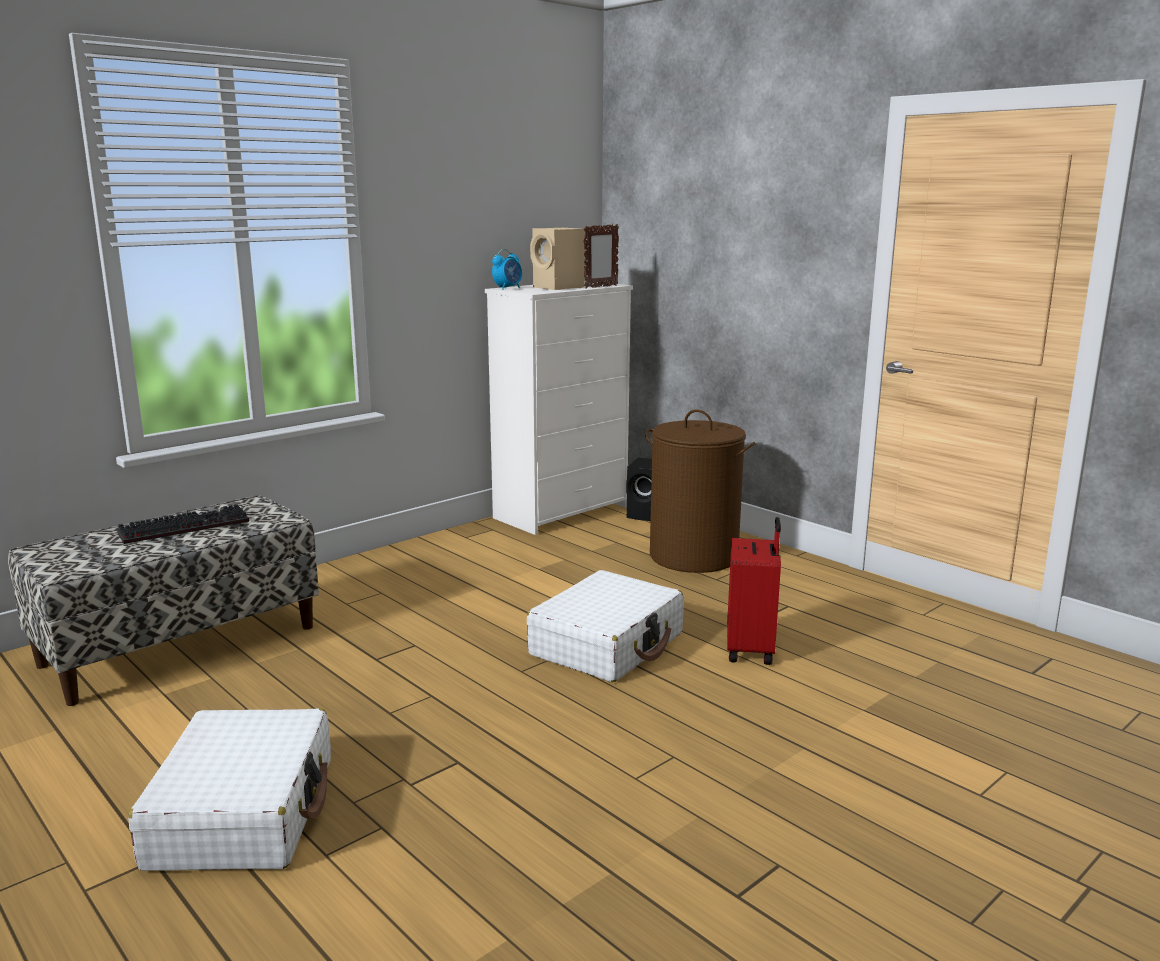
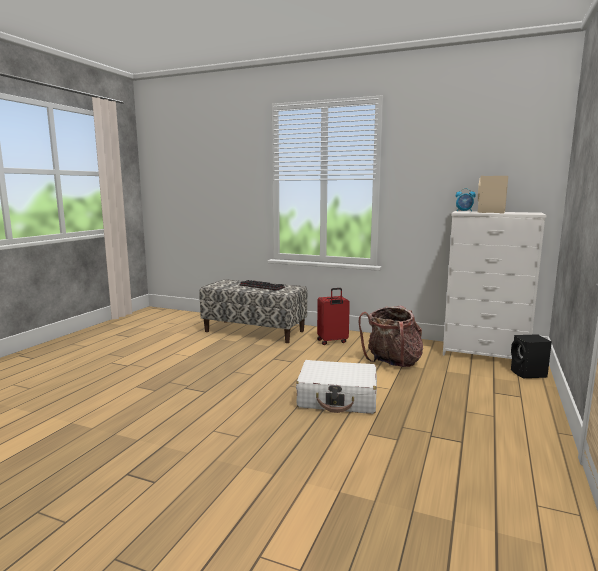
camera: 65 degrees right, 5 degrees down
(244, 812) = (156, 369): white suitcase -> none
(522, 572) = (392, 363): none -> backpack
(600, 287) = (516, 213): picture frame -> none
(694, 556) = (489, 398): brown laundry basket -> none
(751, 650) = (379, 439): red suitcase -> red suitcase (332, 341)

